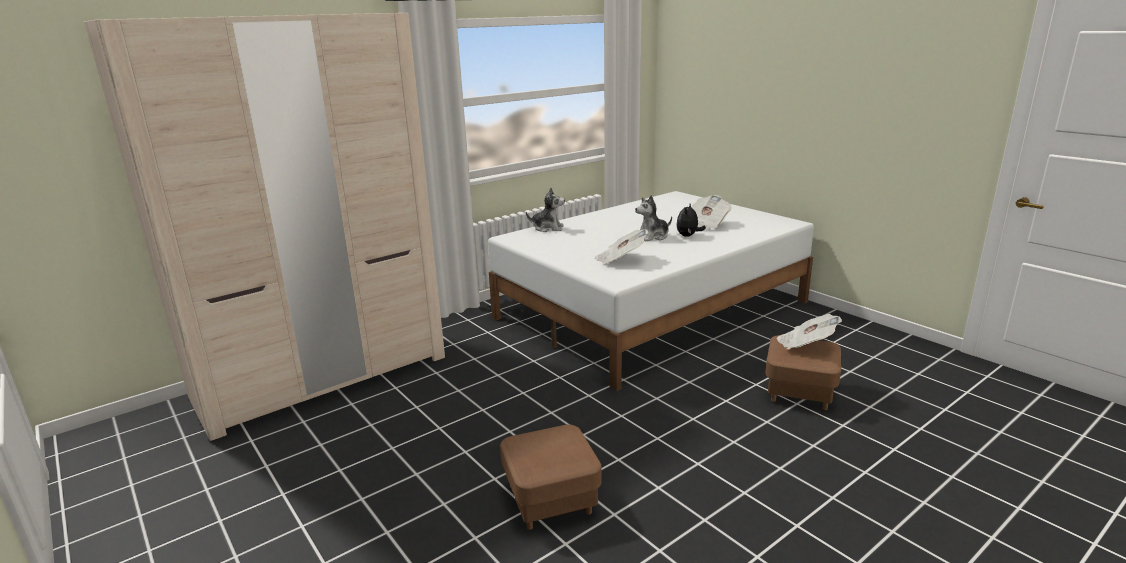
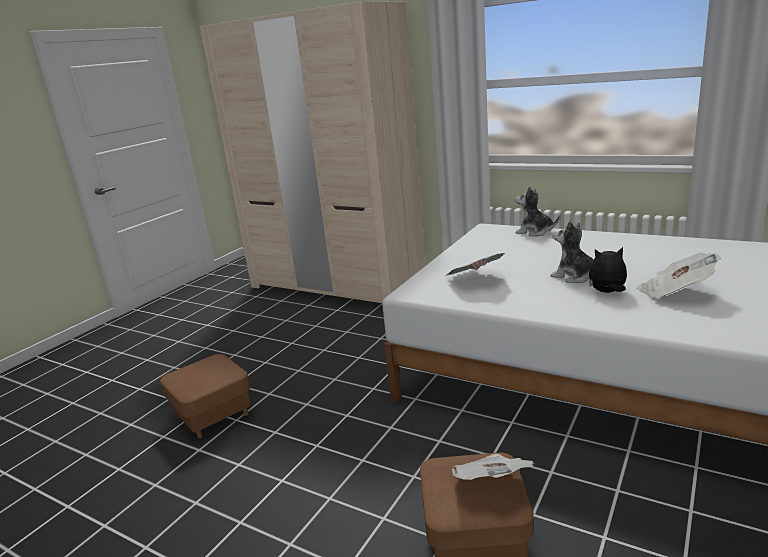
camera: 70 degrees right, 0 degrees up
(547, 228) = (534, 232): plush toy -> plush toy turned 135 degrees clockwise

